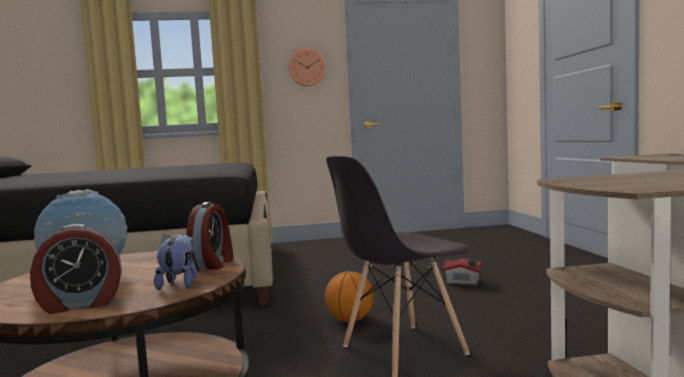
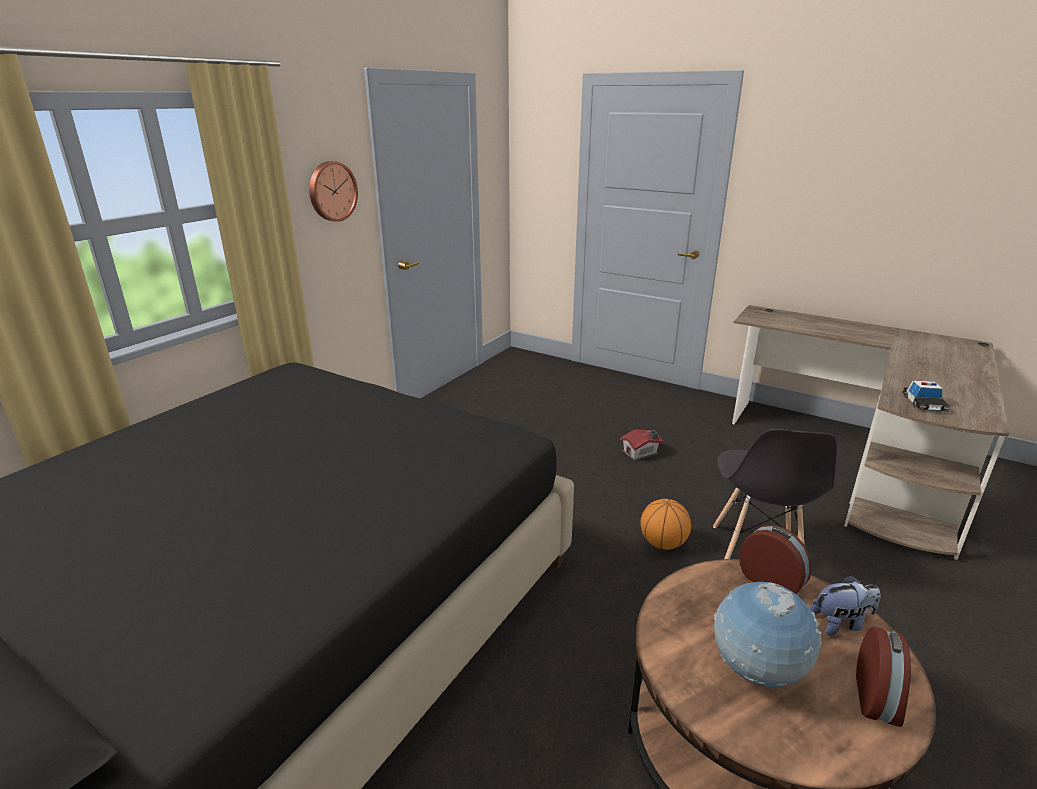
camera: 50 degrees left, 20 degrees up
(180, 284) = (840, 623): plush toy -> plush toy turned 135 degrees clockwise
(602, 180) = (923, 403): none -> toy car

